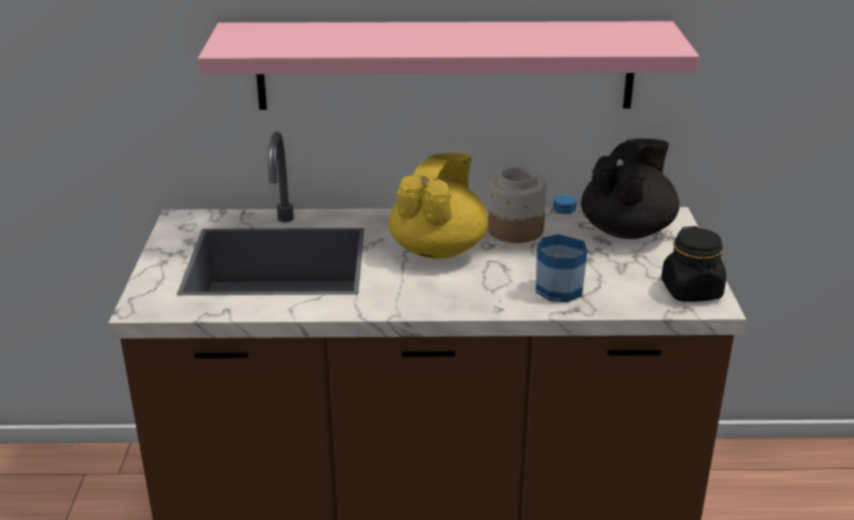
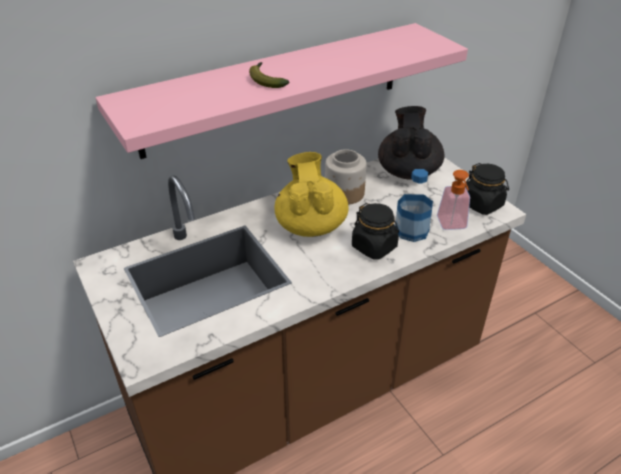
camera: 30 degrees left, 10 degrees up
(401, 39) = (266, 80): none -> banana
(492, 291) = (374, 247): none -> black jar
(620, 301) = (453, 226): none -> soap dispenser

